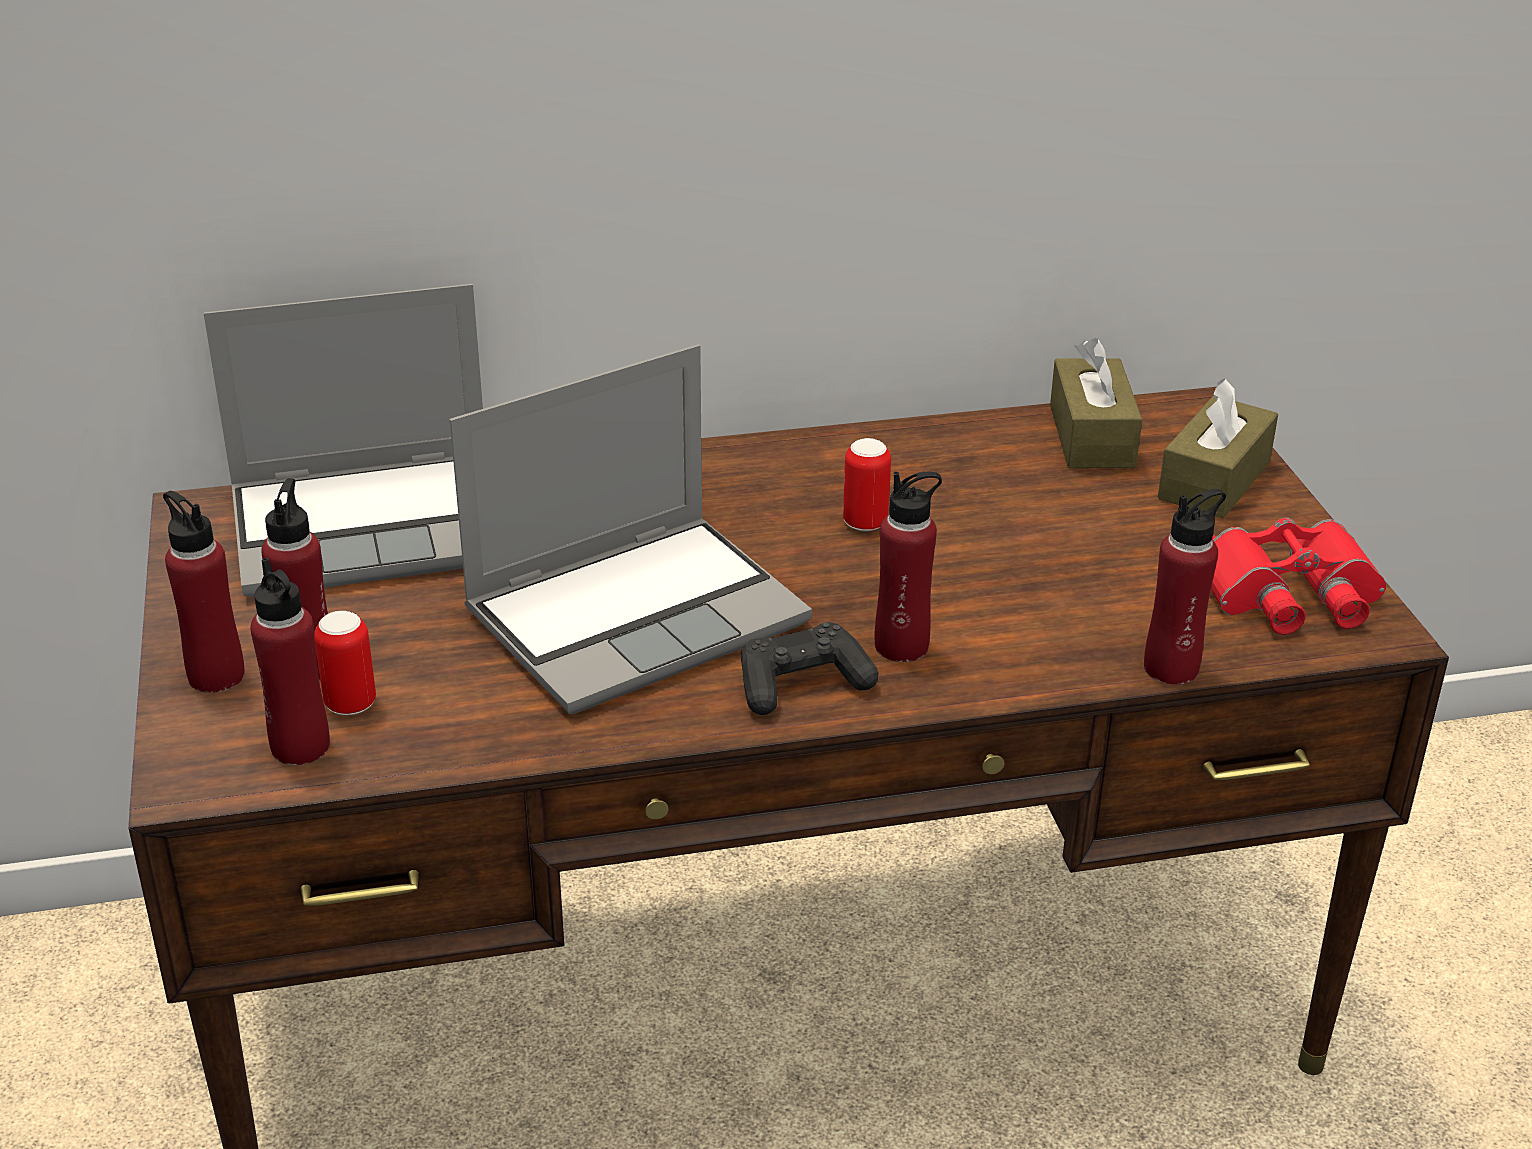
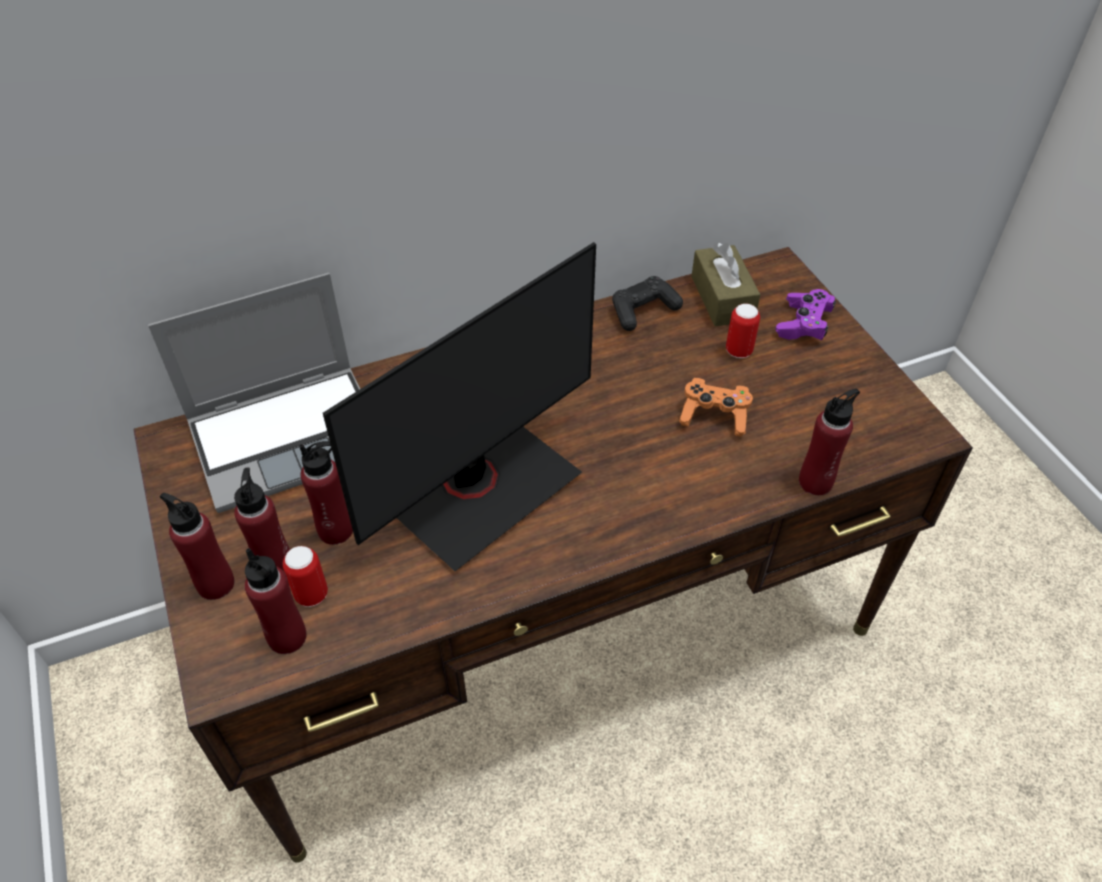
camera: 10 degrees left, 15 degrees up
(638, 615) = (479, 488): laptop -> monitor
(802, 684) = (596, 531): black game controller -> black game controller (643, 310)
(865, 523) = (602, 389): can -> can (738, 351)
(902, 646) = (650, 489): red bottle -> red bottle (336, 530)
(1032, 572) = (714, 416): none -> orange game controller
(1214, 480) = (803, 324): brown tissue box -> purple game controller
(1289, 593) = (869, 410): red binoculars -> none

